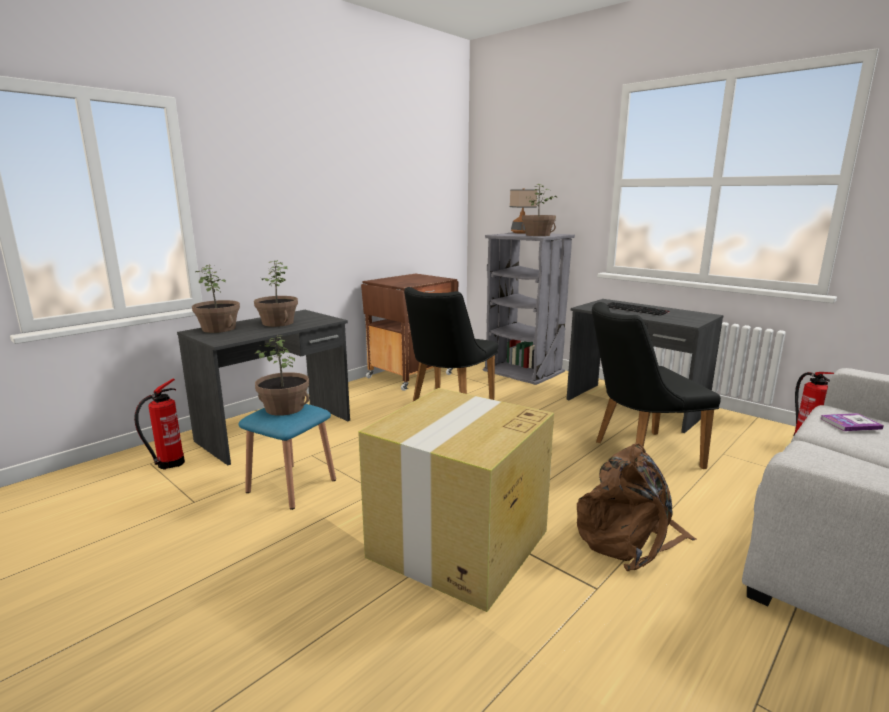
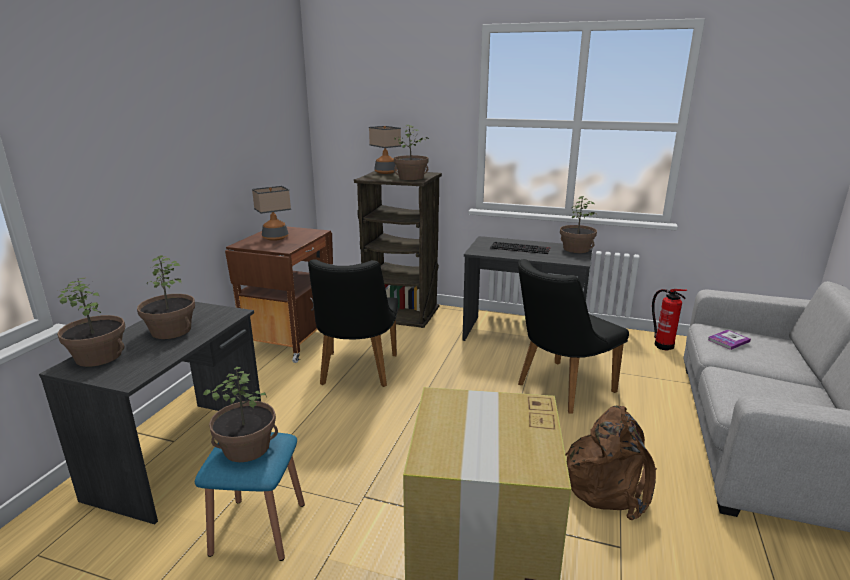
camera: 25 degrees left, 5 degrees up
(168, 464) = (68, 548): fire extinguisher -> none
(406, 279) = (275, 238): none -> table lamp
(524, 371) = (401, 313): grey bookcase -> brown bookcase
(699, 315) = (576, 249): none -> potted plant

